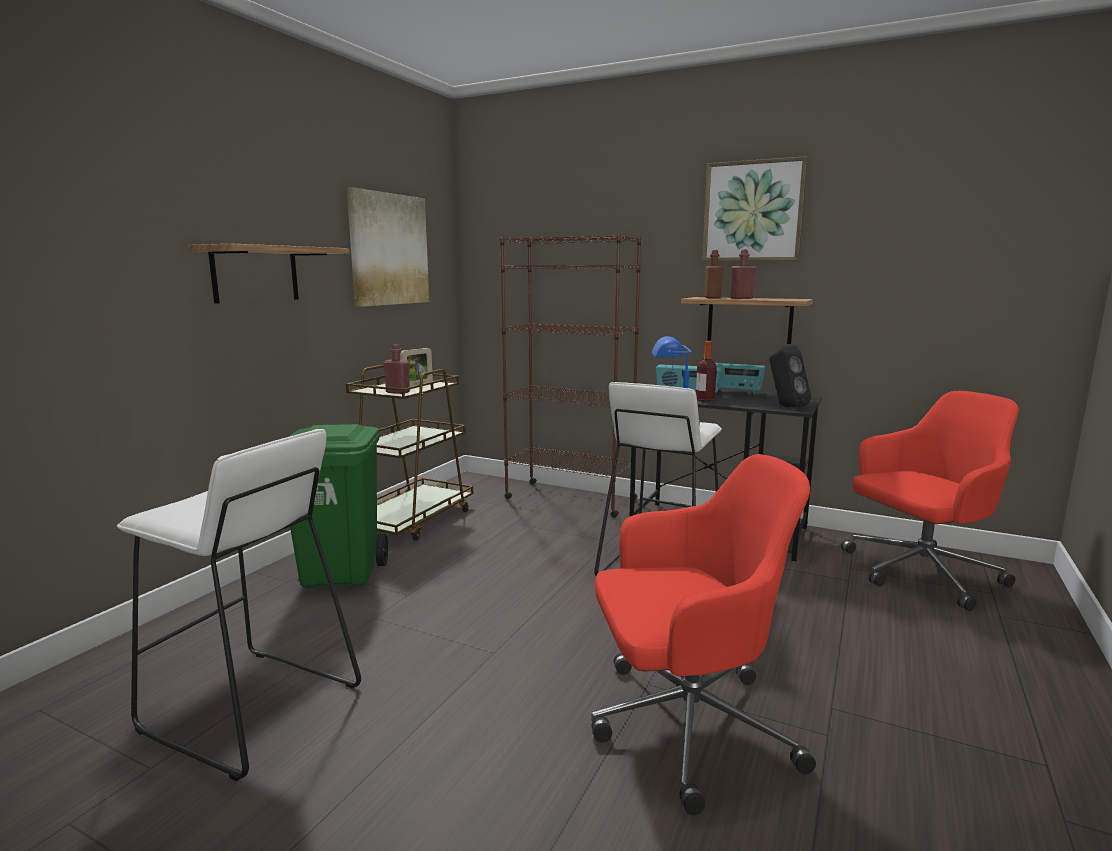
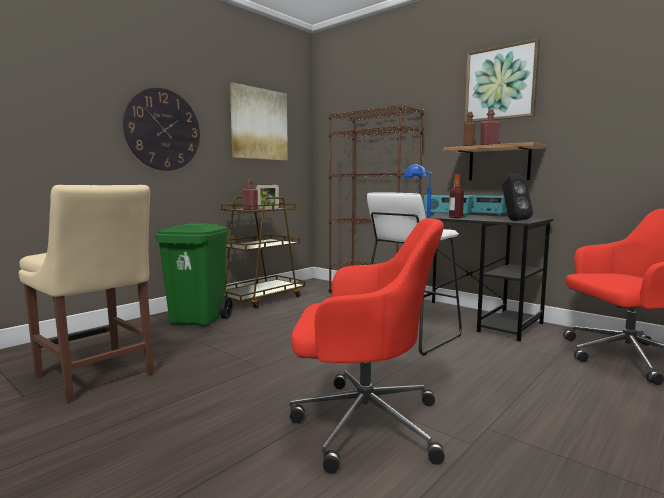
camera: 15 degrees right, 5 degrees down
(251, 709) = (96, 377): white stool -> beige chair
(255, 274) = (163, 130): shelf -> wall clock

